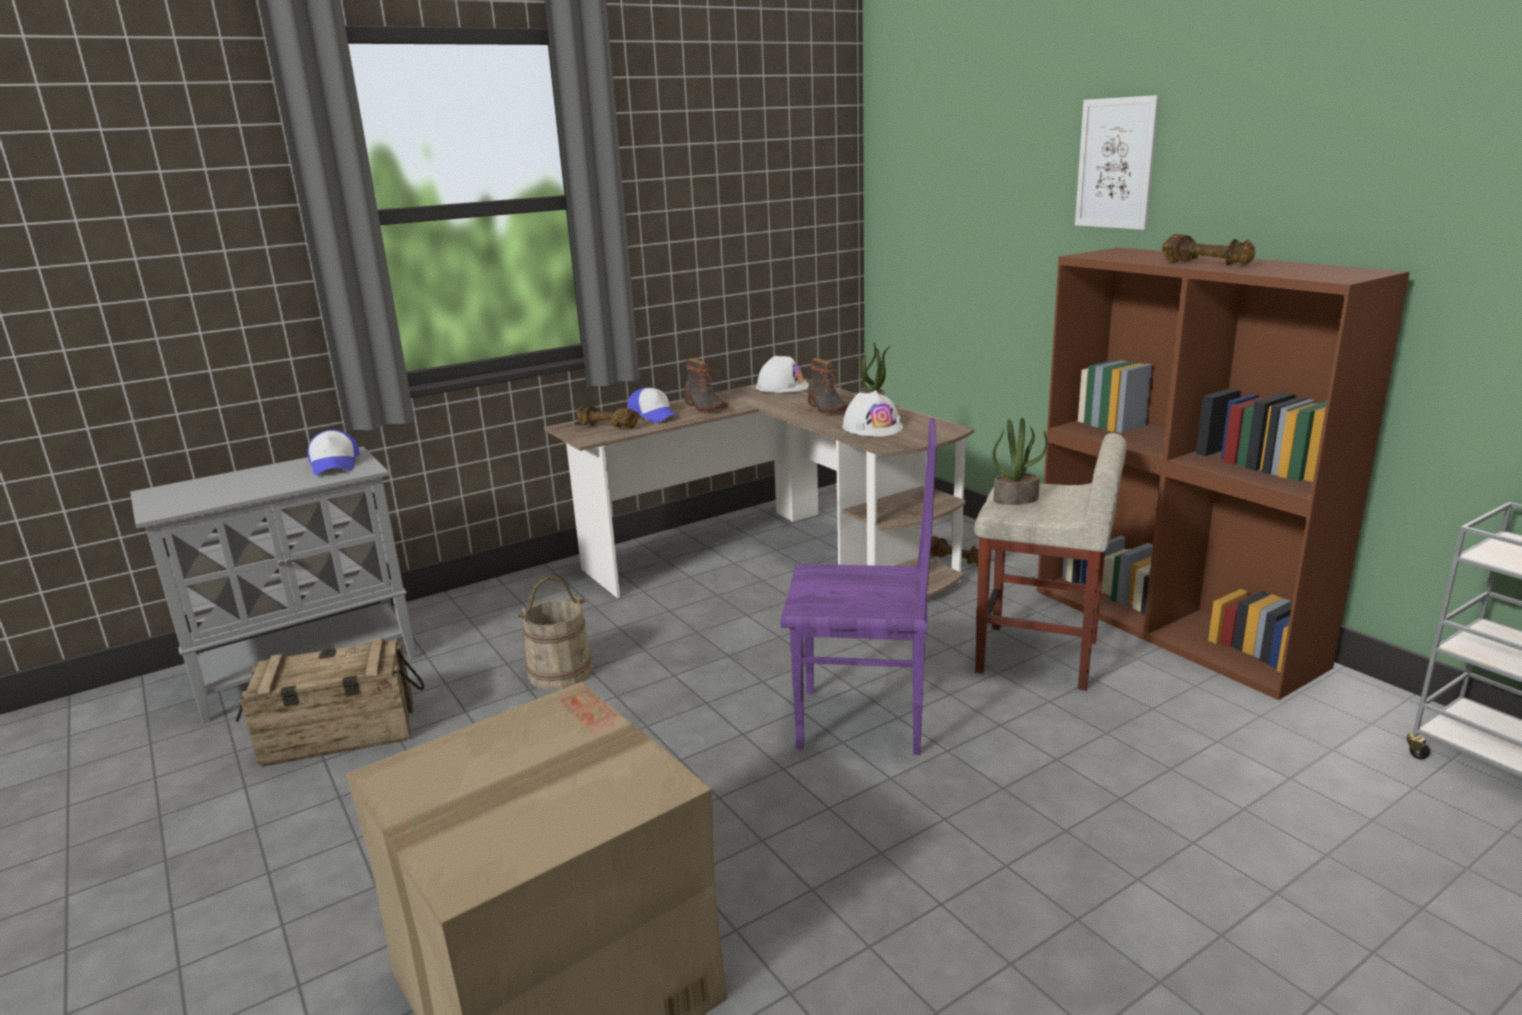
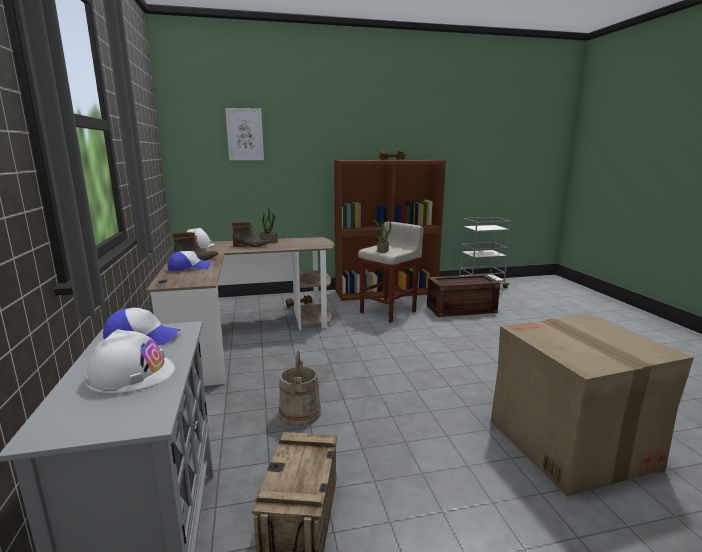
camera: 70 degrees left, 5 degrees down
(606, 427) = (189, 277): brown dumbbell -> none
(862, 723) = (411, 348): purple chair -> none
(872, 427) = (295, 244): white hard hat -> white hard hat (131, 374)
(1116, 163) = (325, 128): picture -> picture (245, 134)
(1201, 757) = (461, 309): none -> crate

